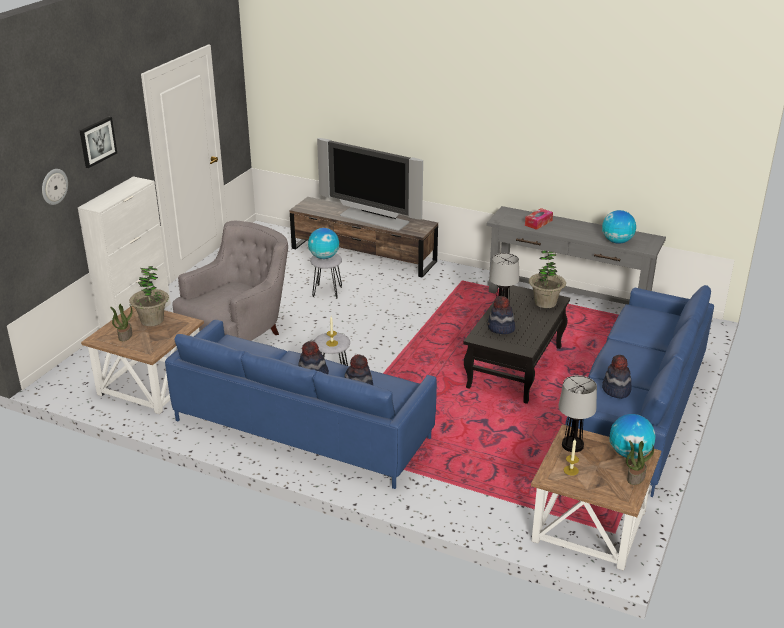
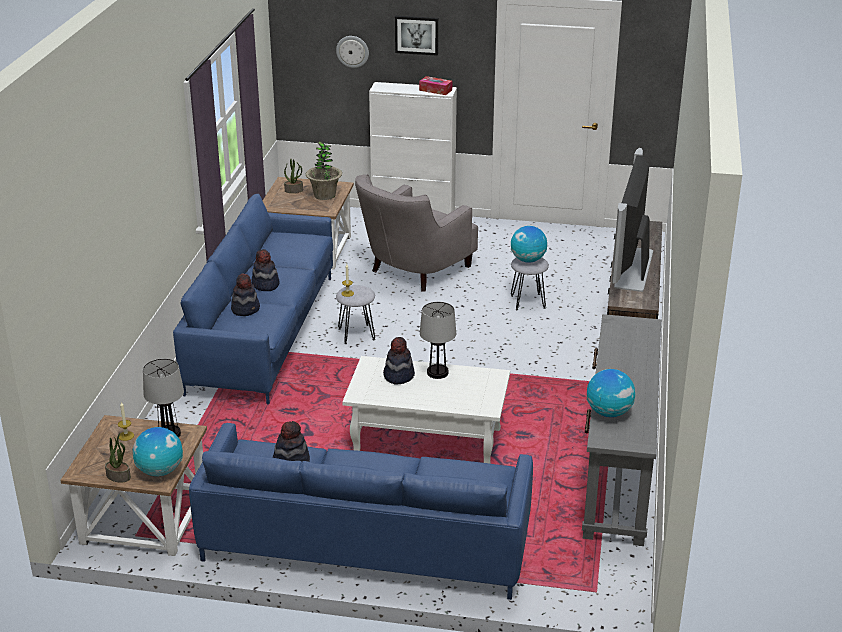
camera: 75 degrees right, 0 degrees up
(239, 333) = (414, 271): grey armchair -> grey armchair turned 105 degrees clockwise
(514, 367) = (426, 444): black coffee table -> white coffee table
(538, 223) = (626, 349): tissue box -> tissue box (435, 90)
(545, 303) = (475, 400): potted plant -> none

